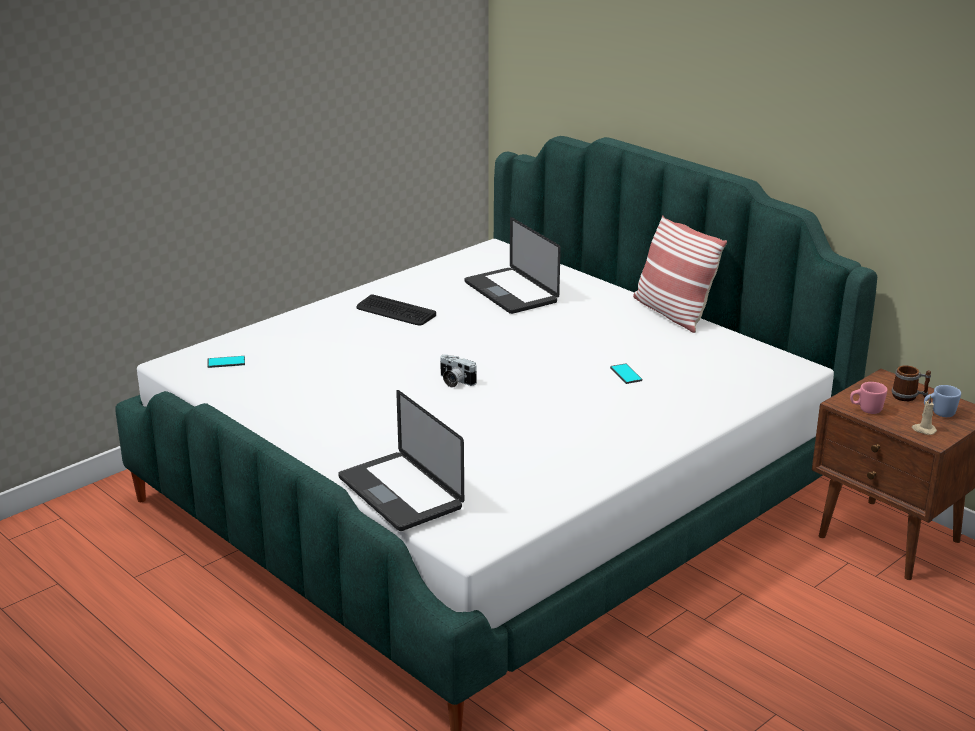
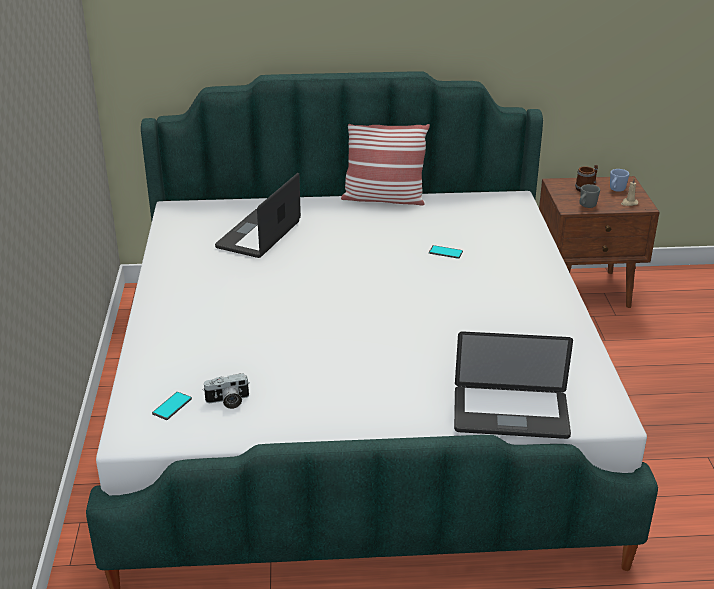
camera: 50 degrees left, 5 degrees up
(395, 312) = (211, 291): keyboard -> none
(455, 381) = (364, 317): camera -> camera (228, 401)
(511, 292) = (259, 235): laptop -> laptop turned 105 degrees clockwise
(866, 410) = (586, 206): pink mug -> grey mug

